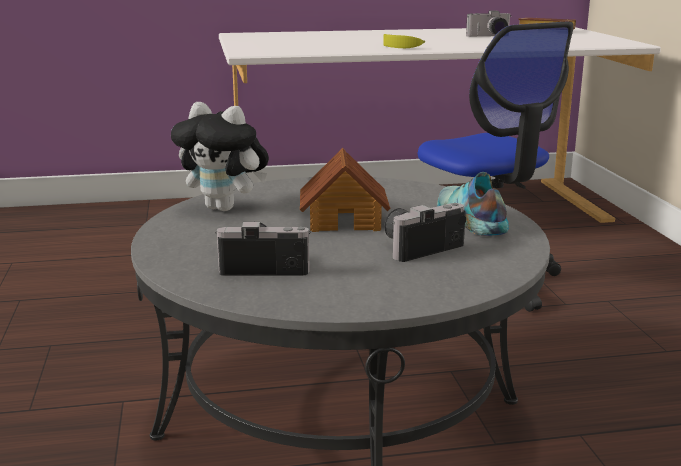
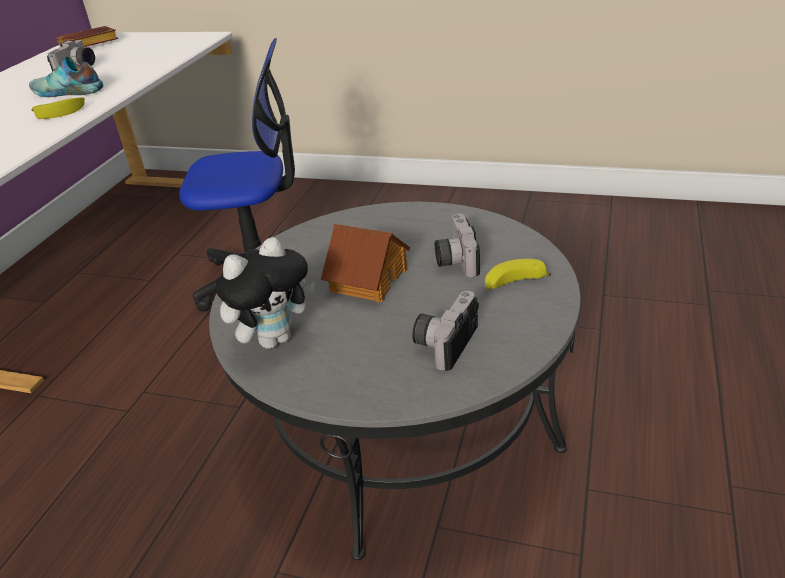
camera: 60 degrees left, 15 degrees up
(400, 280) = (513, 284): none -> banana
(469, 219) = (413, 225): shoe -> shoe (67, 92)

